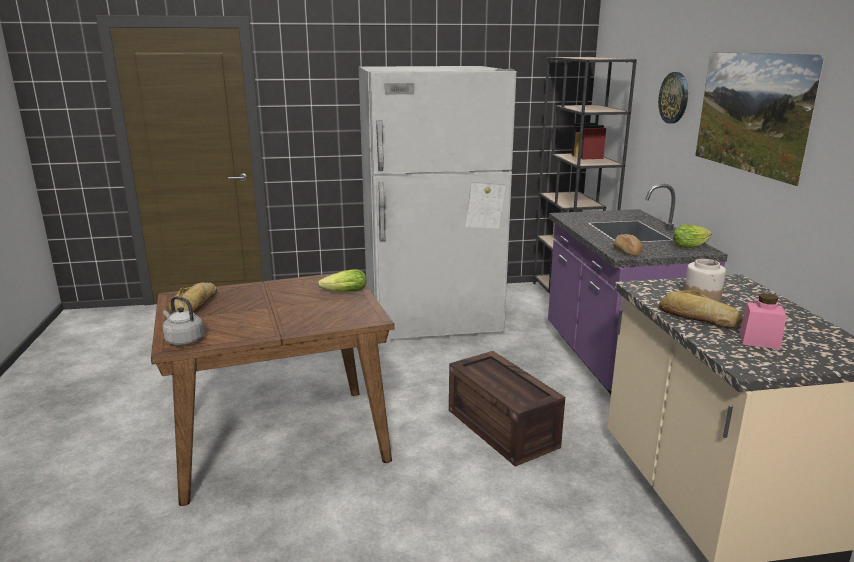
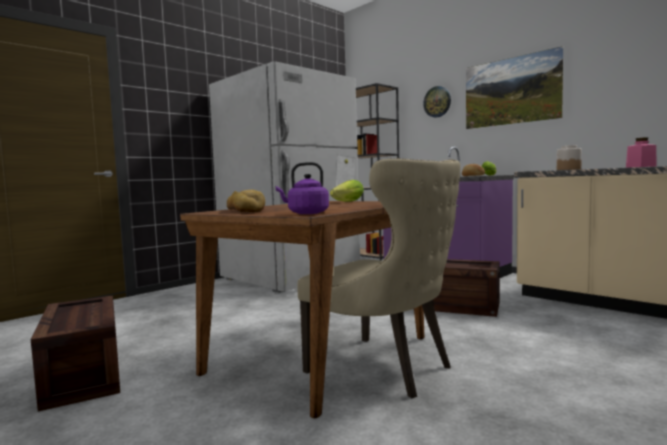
camera: 35 degrees left, 15 degrees down
(130, 389) = (81, 374): none -> crate
(183, 340) = (306, 213): grey kettle -> purple kettle
(298, 482) = (386, 368): none -> beige chair
(697, 318) = (593, 168): bread -> none

